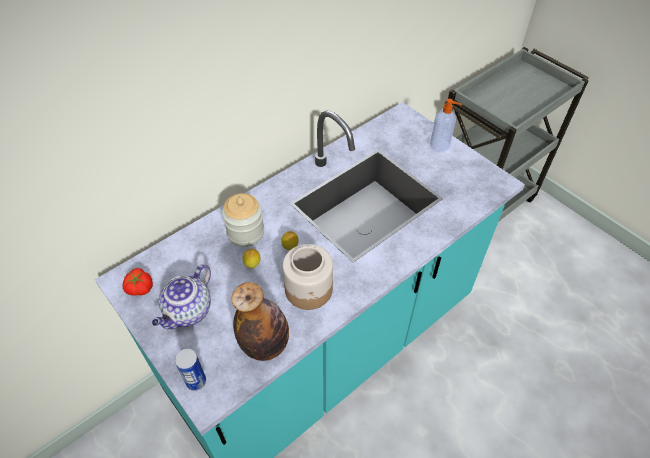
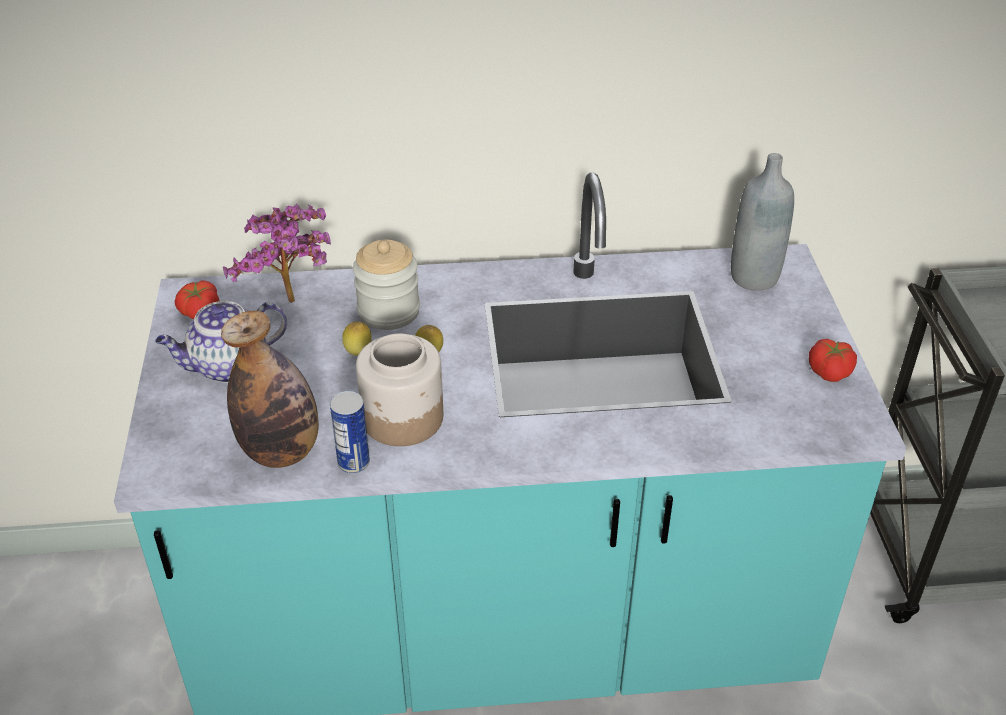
camera: 35 degrees right, 10 degrees down
(191, 255) = (294, 305): none -> potted plant
(196, 381) = (162, 446): can -> can (353, 463)
(397, 129) = (754, 277): none -> grey bottle
(440, 145) = (807, 328): soap dispenser -> none
(467, 162) = (830, 372): none -> tomato

